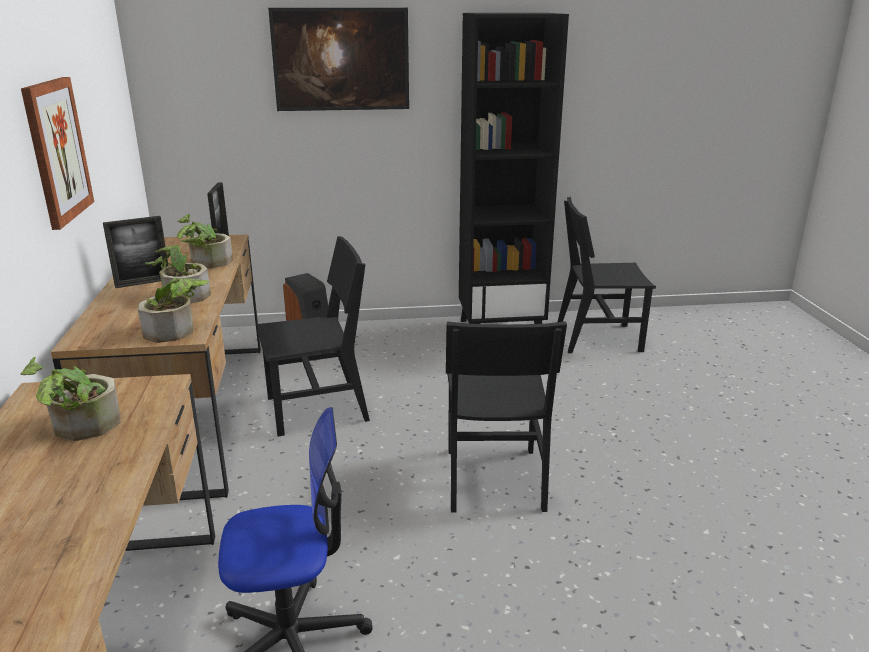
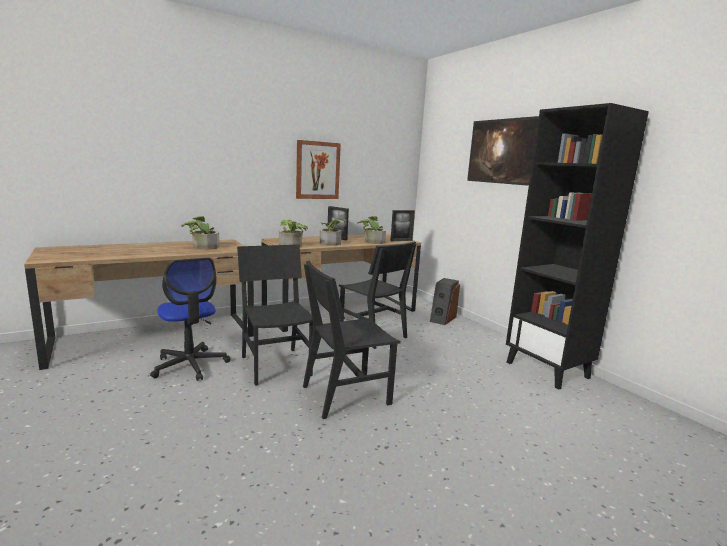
camera: 65 degrees right, 10 degrees down
(598, 338) = (608, 415): black chair -> black chair (276, 365)

